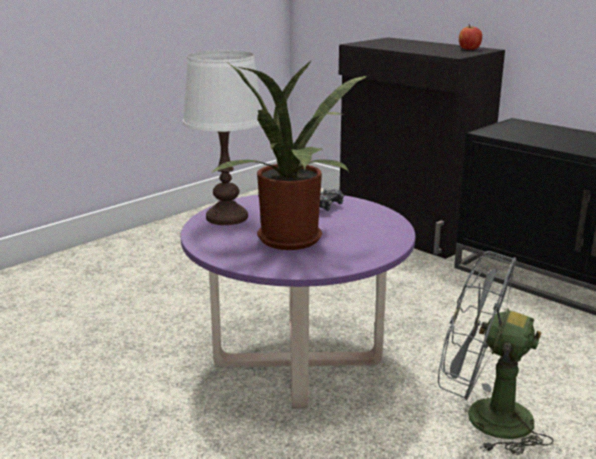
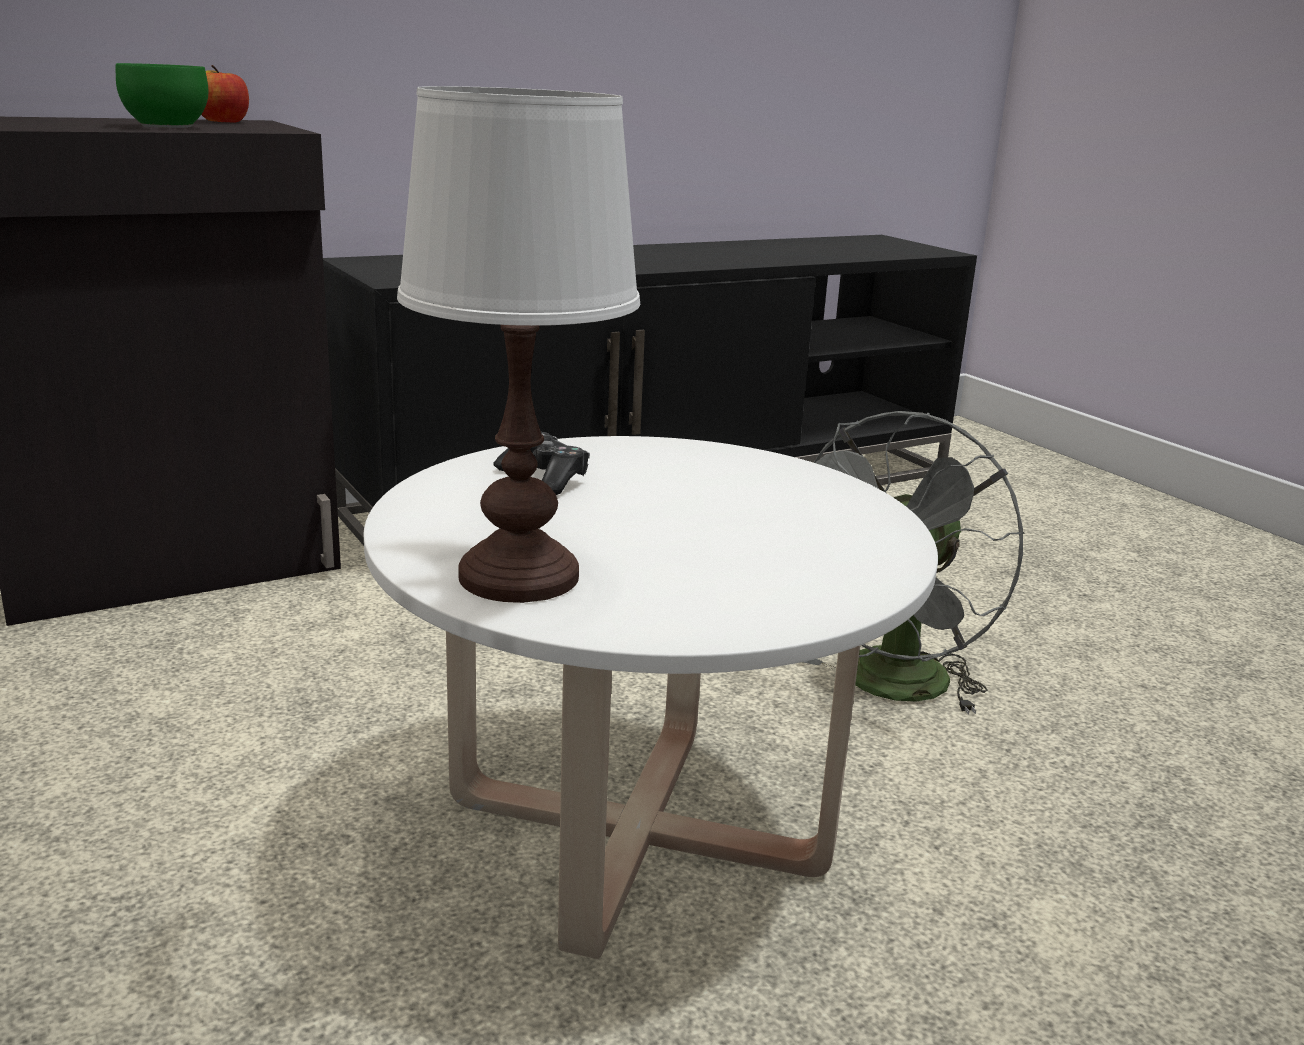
camera: 75 degrees left, 0 degrees up
(293, 242) = (735, 535): potted plant -> none
(298, 362) = (637, 831): purple coffee table -> white coffee table
(423, 49) = (169, 127): none -> green bowl

